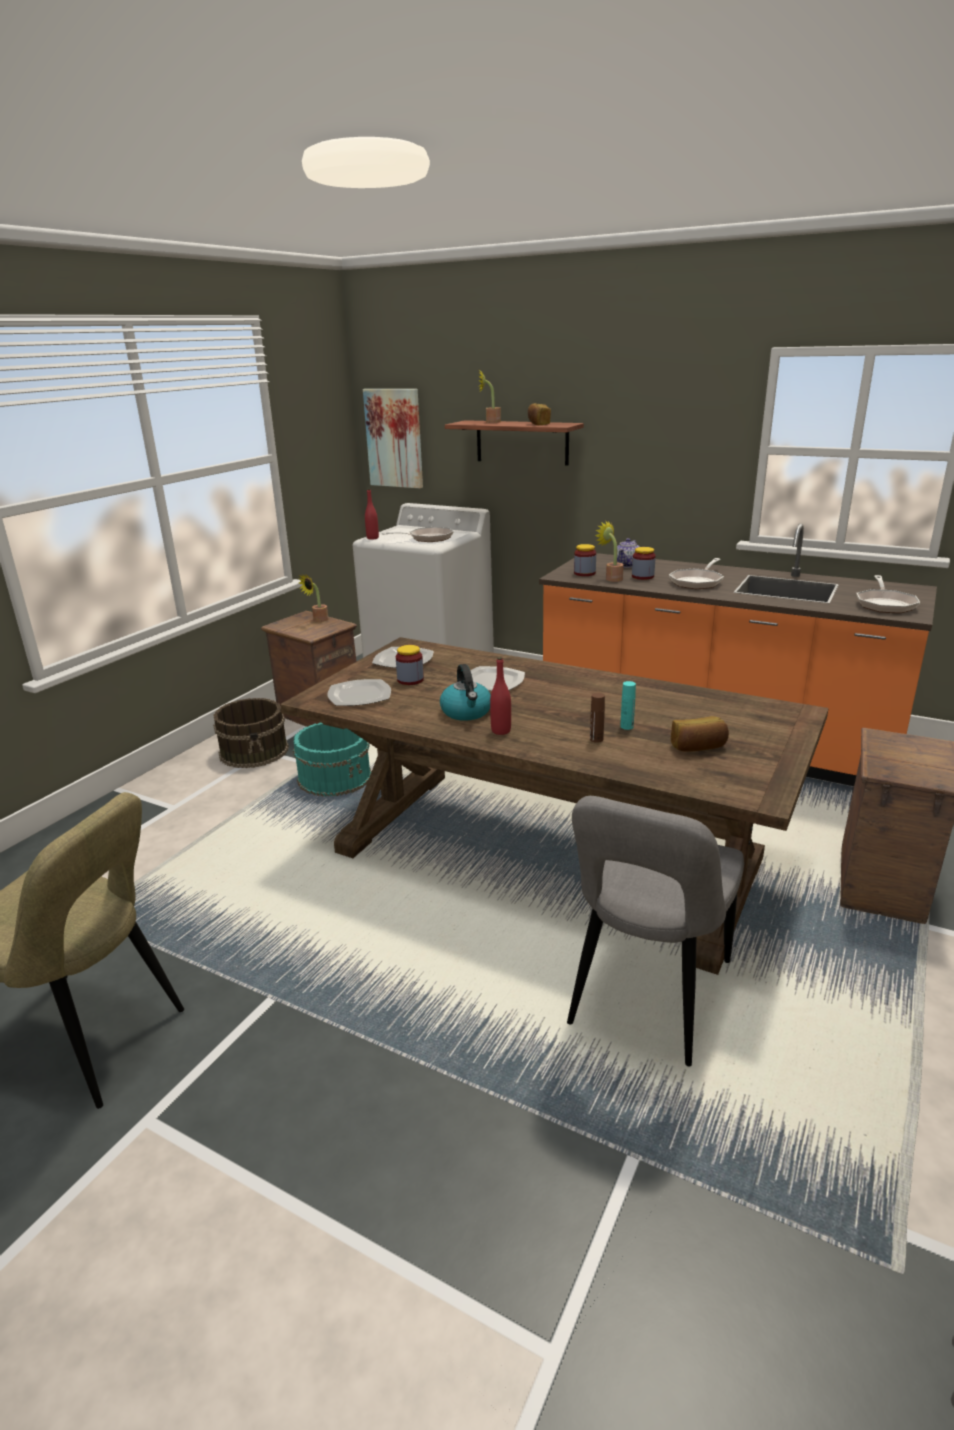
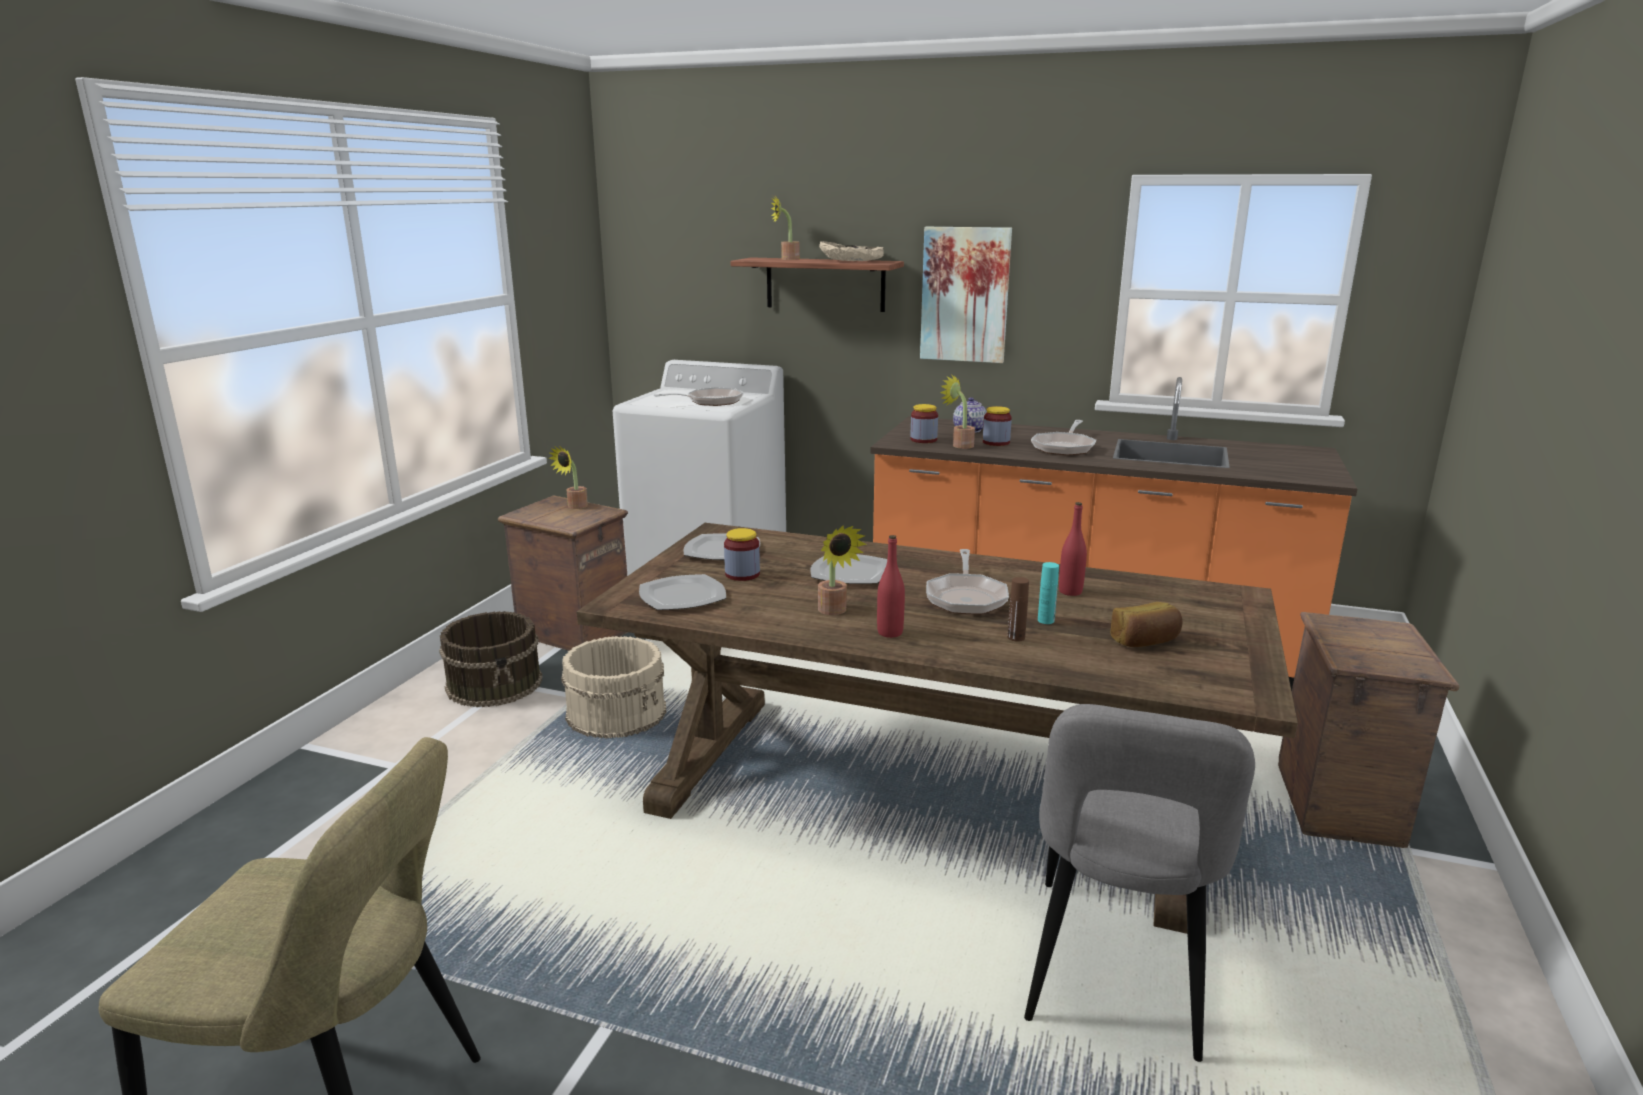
camera: 10 degrees left, 5 degrees down
(335, 778) = (617, 713): turquoise bucket -> beige bucket
(372, 538) = (638, 402): red bottle -> red bottle (1070, 592)
(394, 438) = (657, 279): picture -> picture (965, 294)
(466, 712) = (834, 611): kettle -> potted plant
(538, 424) = (849, 261): bread -> beige bowl
(885, 604) = (1292, 468): frying pan -> frying pan (966, 597)

